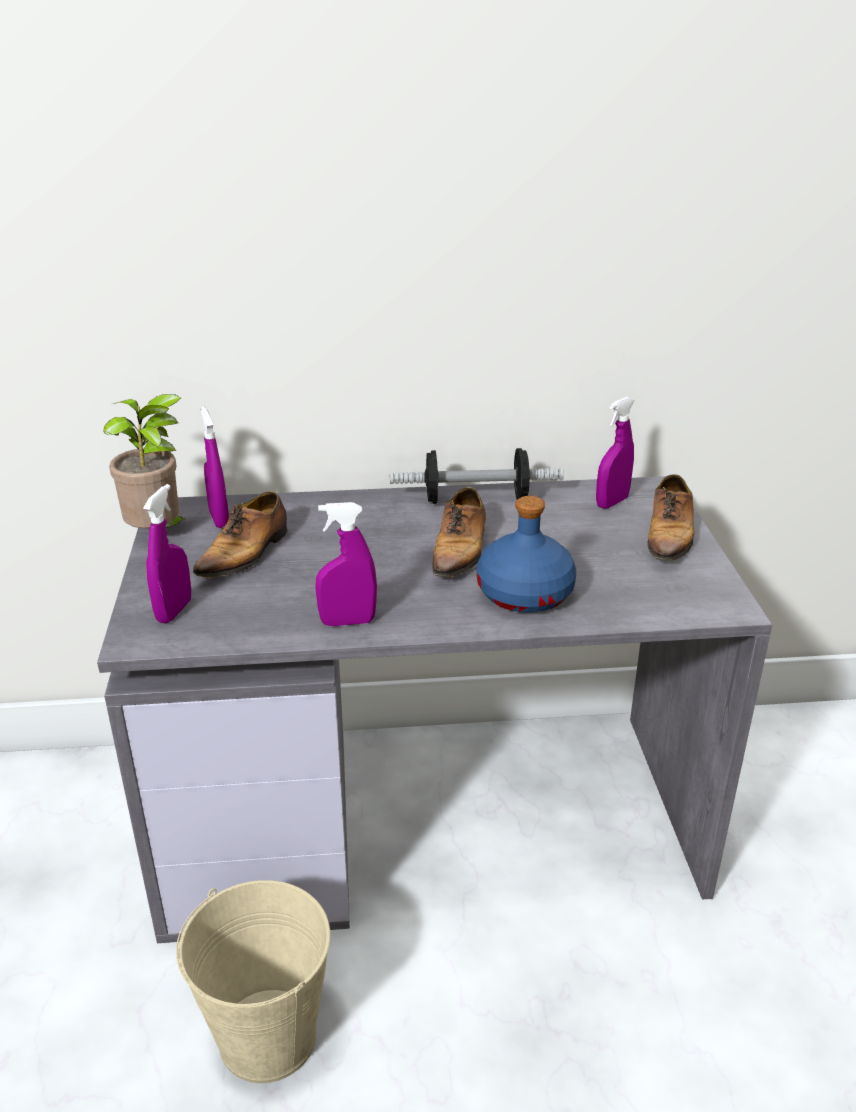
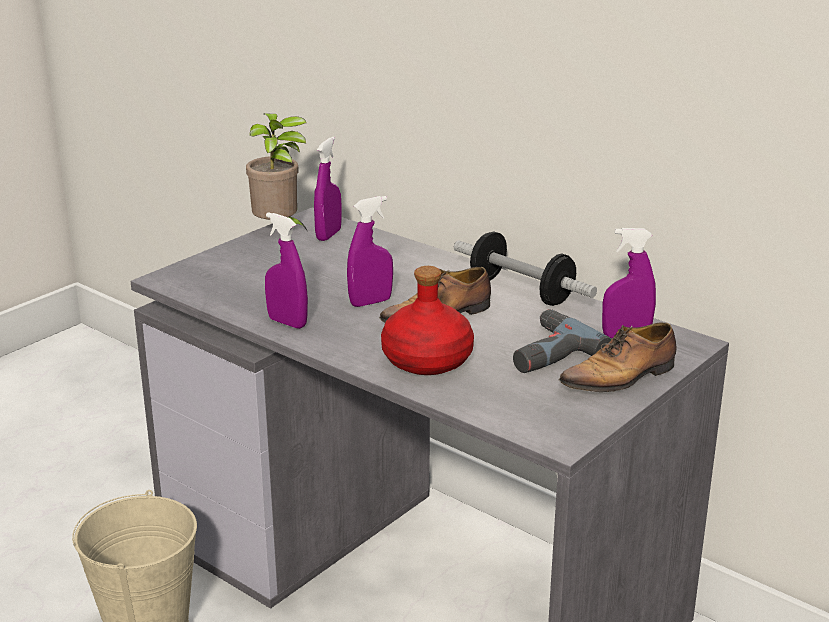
camera: 45 degrees right, 5 degrees down
(174, 611) = (210, 273): purple spray bottle -> purple spray bottle (370, 302)
(245, 553) = (305, 260): shoe -> none
(526, 594) = (428, 361): blue bottle -> red bottle
(588, 542) = (545, 352): none -> power drill

